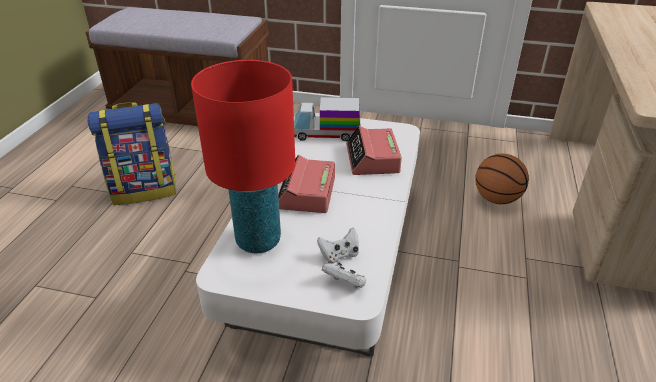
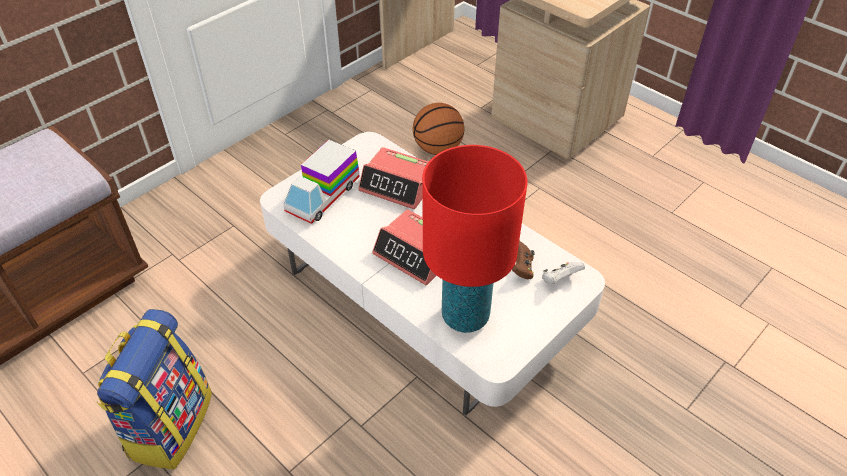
camera: 60 degrees left, 10 degrees up
(339, 255) = (521, 268): white game controller -> brown game controller

